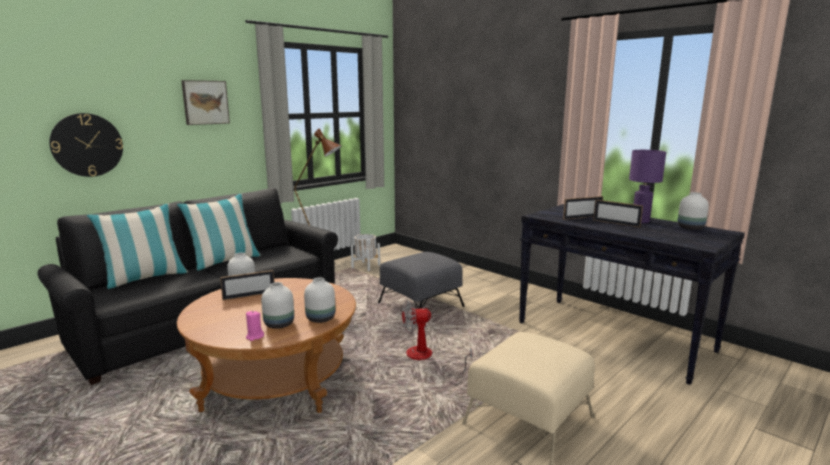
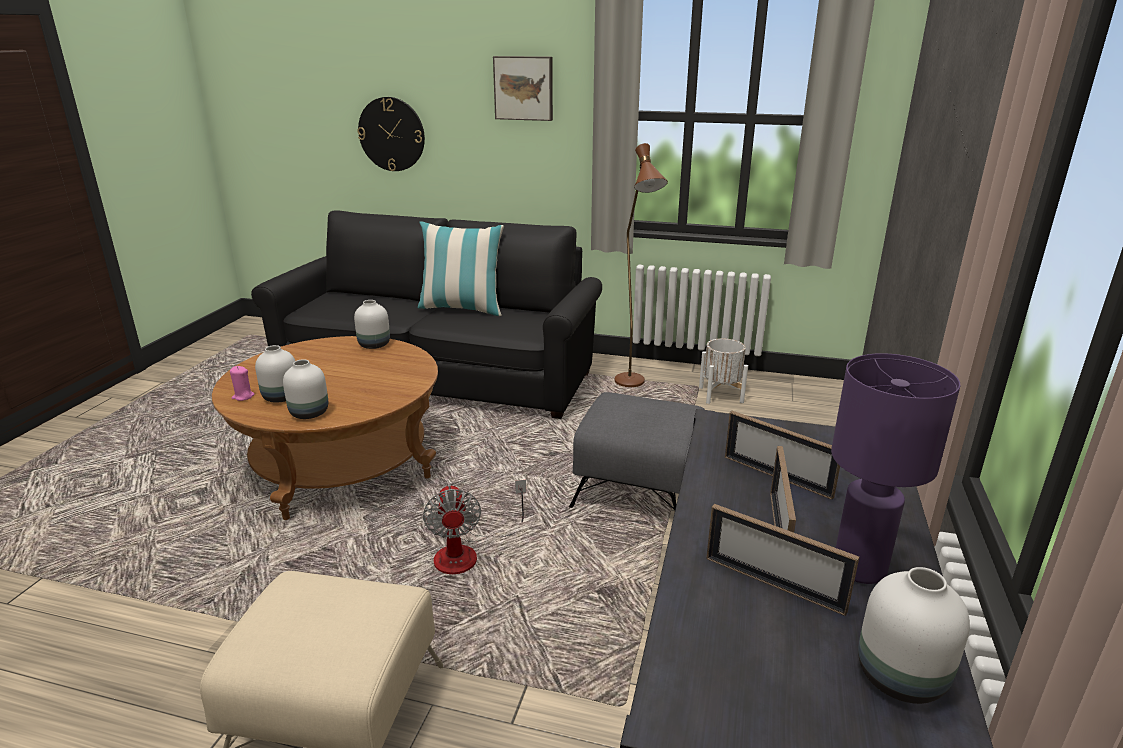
camera: 60 degrees right, 10 degrees up
(145, 278) = (378, 298): pillow -> none
(249, 295) = (355, 355): picture frame -> picture frame (773, 584)
(427, 357) = (468, 553): fan -> fan turned 150 degrees counterclockwise

